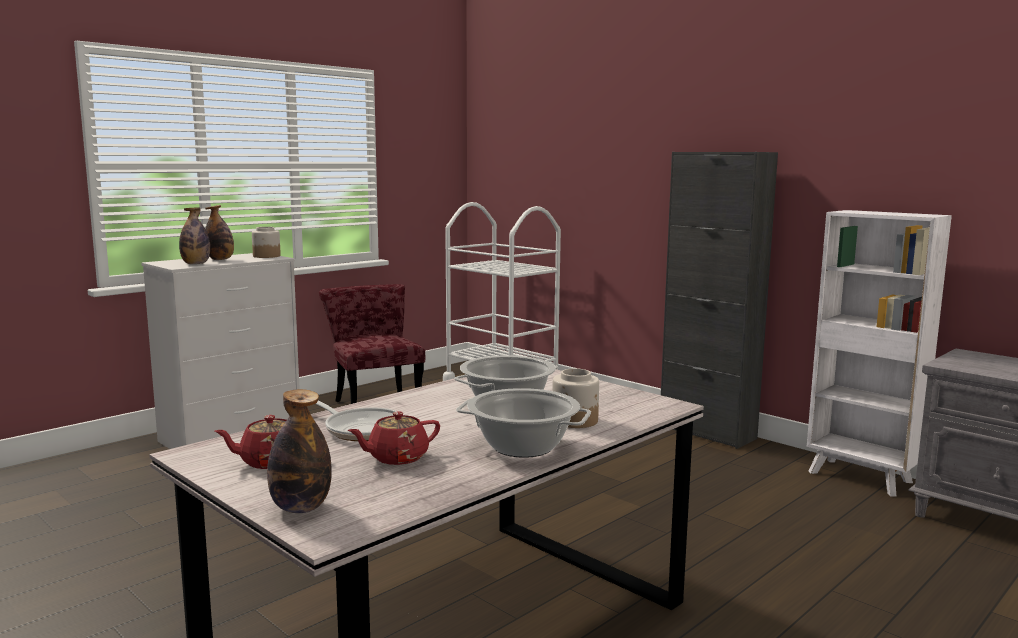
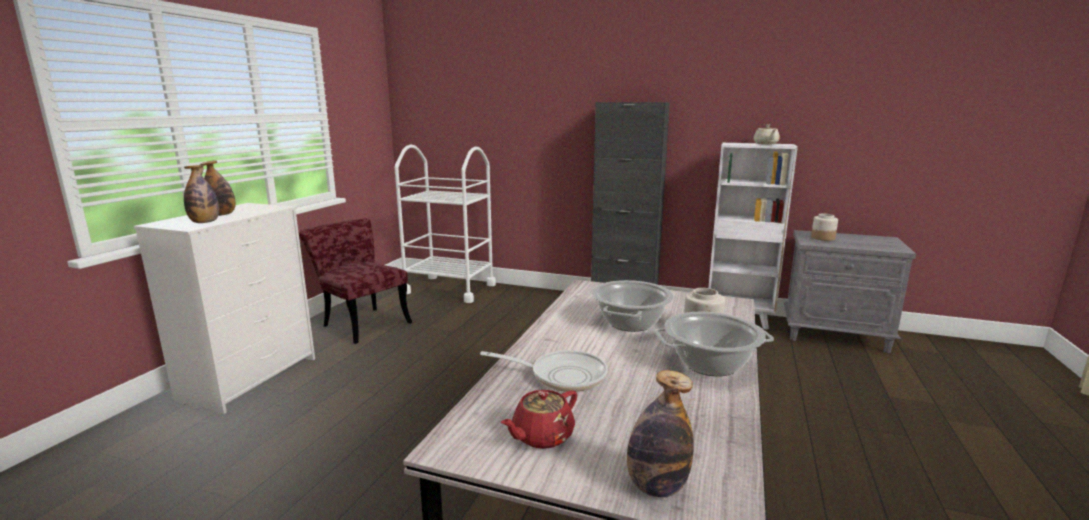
camera: 25 degrees left, 5 degrees up
(266, 256) = (263, 206): jar -> jar (822, 238)
(397, 458) = (640, 401): red teapot -> none
(900, 213) = (766, 144): none -> beige teapot

